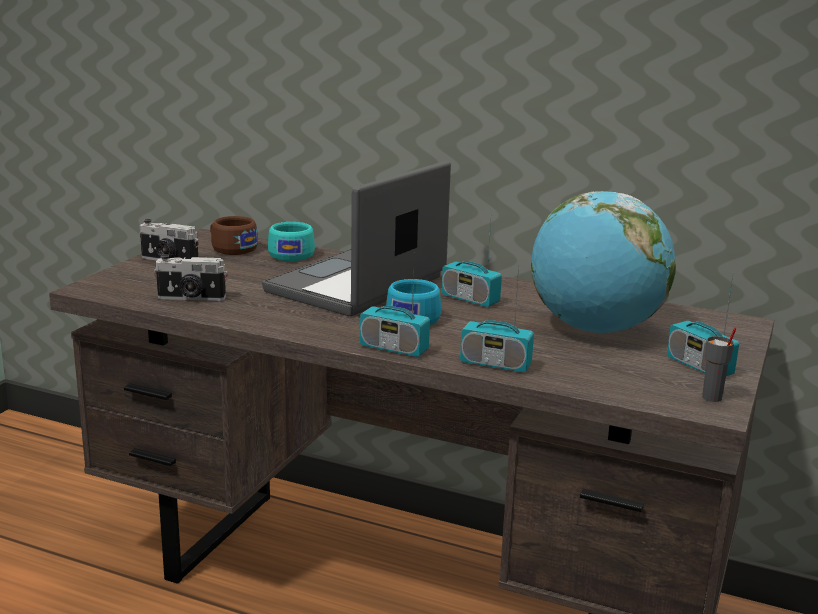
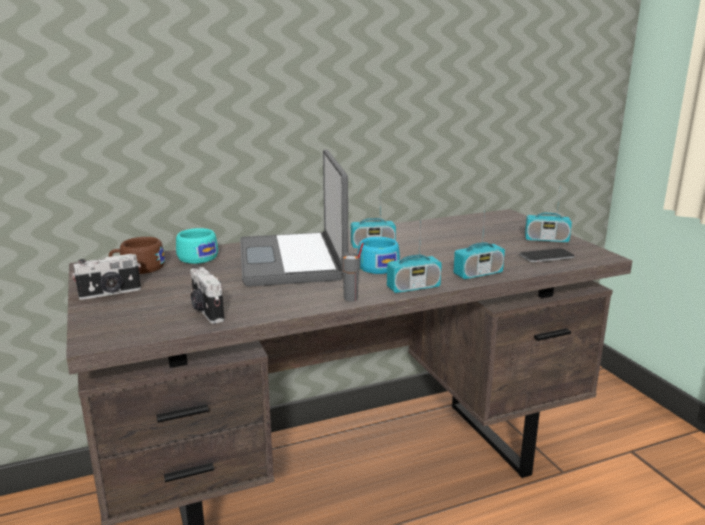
camera: 45 degrees left, 0 degrees up
(191, 298) = (206, 311): camera -> camera turned 105 degrees clockwise
(595, 329) = (467, 239): globe -> none
(633, 381) = (546, 257): none -> phone
(712, 398) = (587, 251): grey cup -> grey cup (351, 298)

